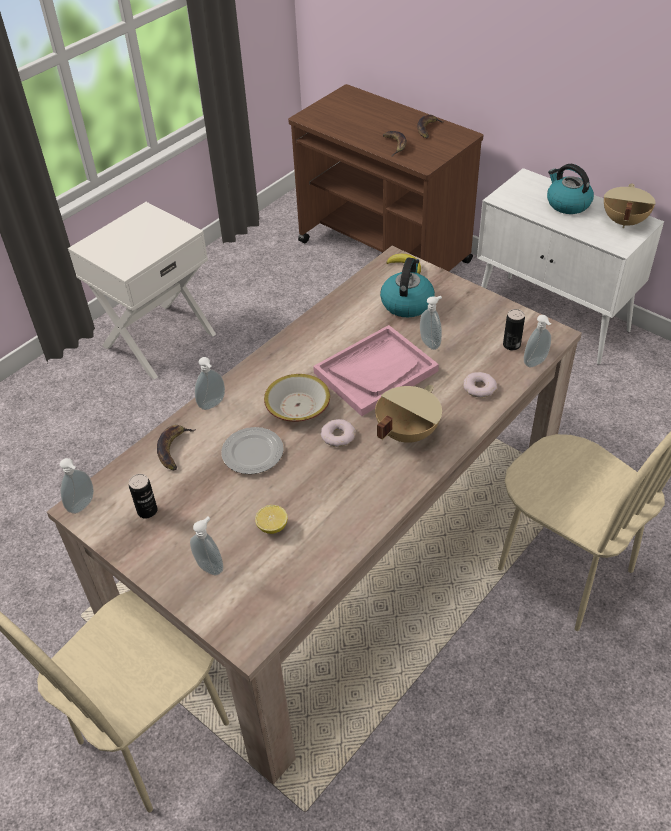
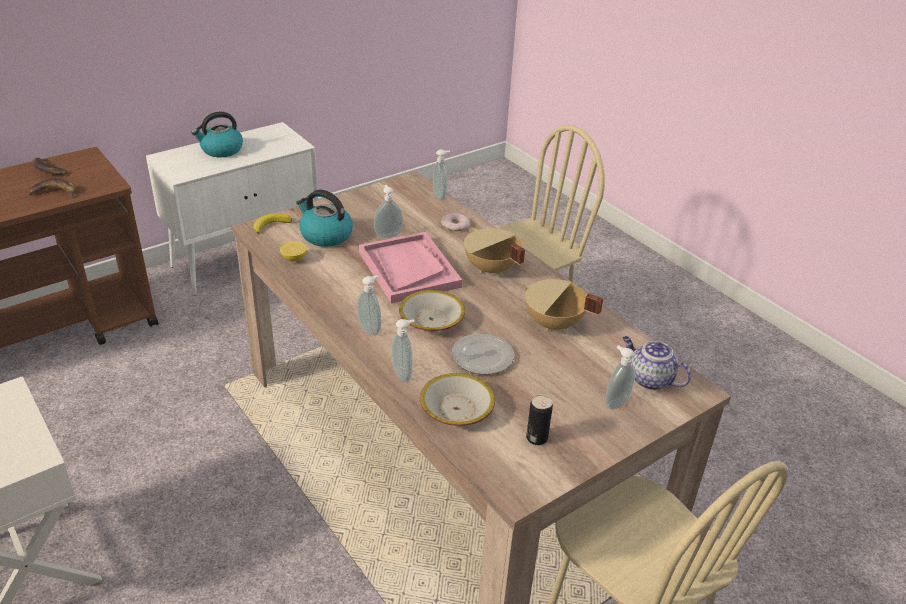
camera: 80 degrees left, 10 degrees down
(83, 506) = (516, 488): soap dispenser -> soap dispenser (370, 329)
(174, 449) = (456, 409): banana -> bowl
(256, 593) = (649, 379): none -> teapot
(272, 527) = (577, 358): lemon -> lemon (294, 259)
(338, 435) = (480, 304): donut -> none
(511, 345) = (413, 200): can -> none
(623, 221) = (268, 135): beige cooking pot -> beige cooking pot (553, 324)

